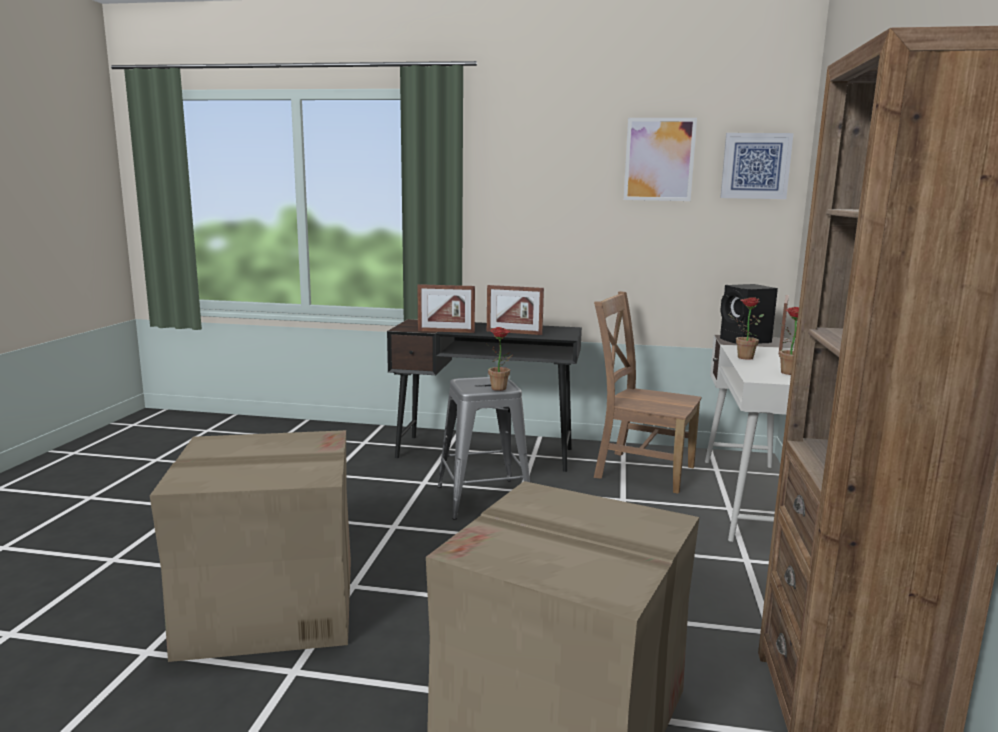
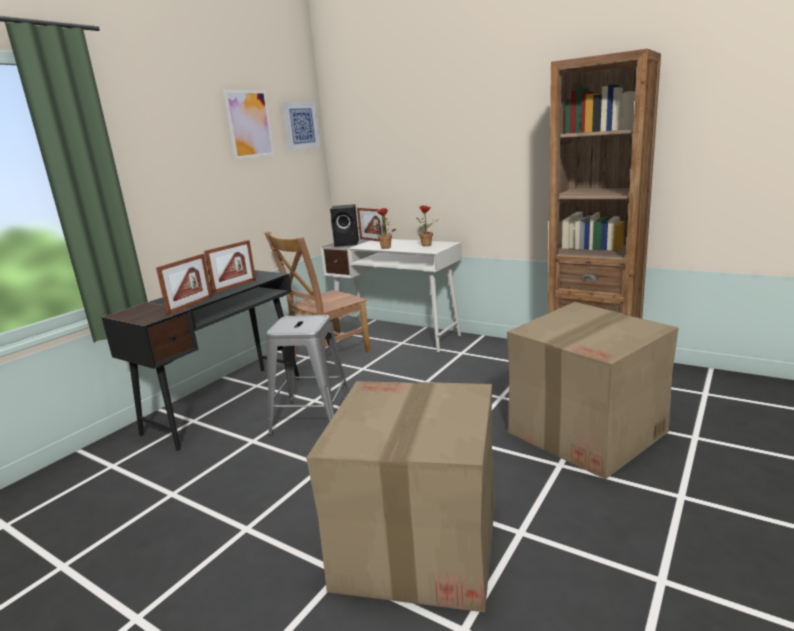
camera: 65 degrees left, 5 degrees up
(501, 389) = (319, 319): potted plant -> none

